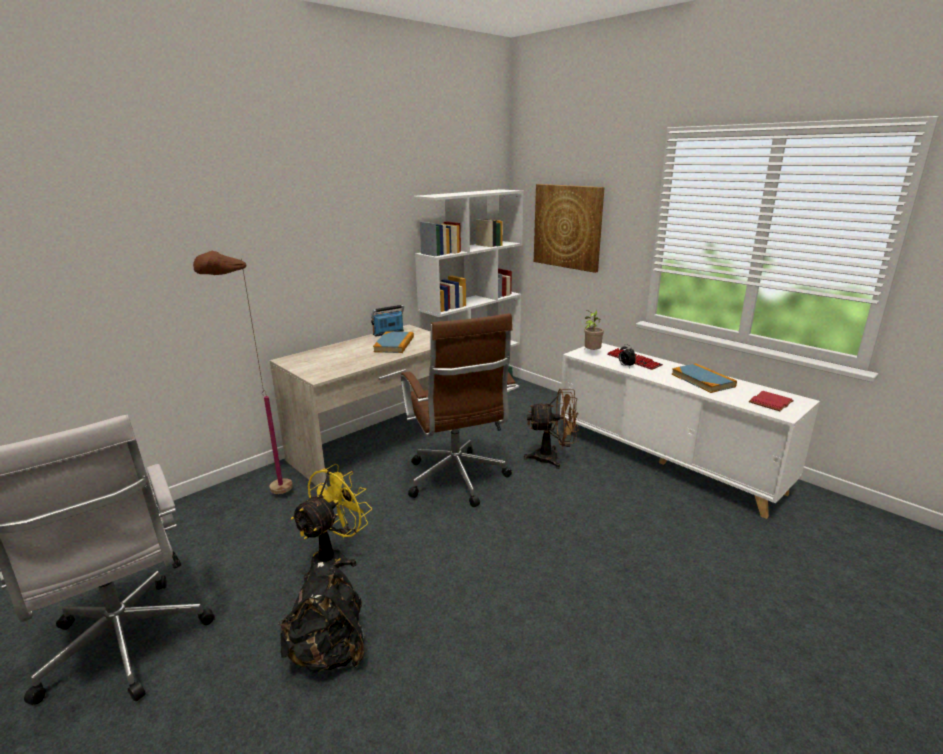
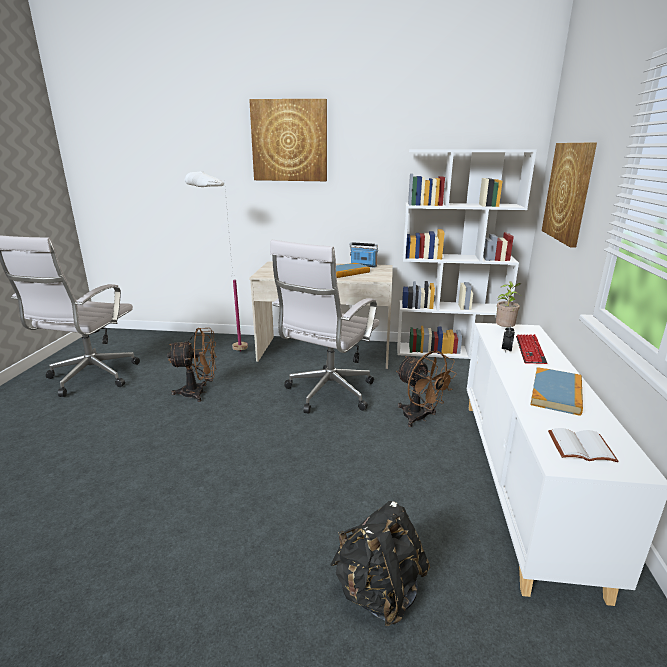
camera: 50 degrees right, 0 degrees up
(269, 504) = (227, 353): brown floor lamp -> white floor lamp
(279, 194) = (289, 141): none -> picture
(329, 653) = (120, 428): black backpack -> black backpack (378, 592)
(334, 558) = (199, 392): yellow fan -> brown fan
(458, 481) = (327, 394): brown office chair -> white office chair
(770, 402) = (581, 446): red book -> white book

